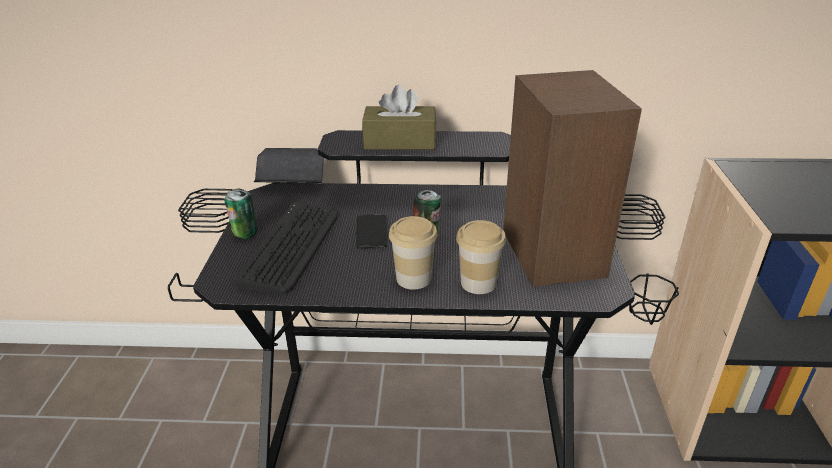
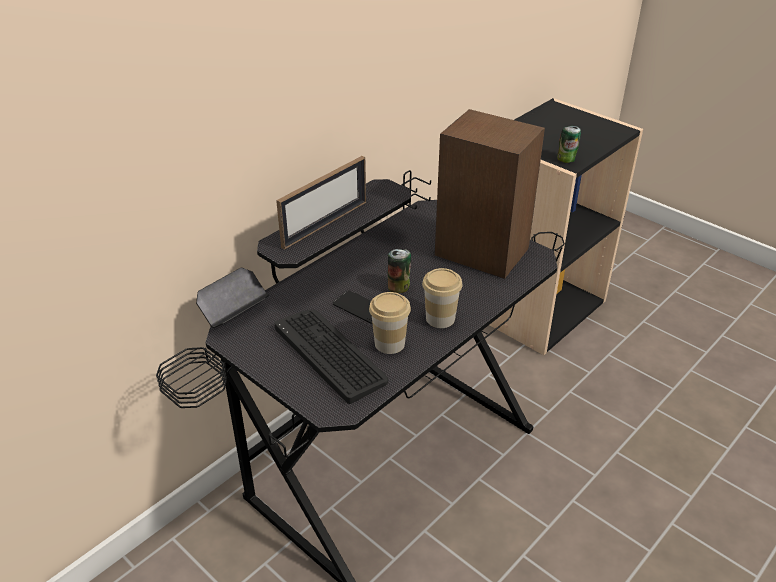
camera: 50 degrees left, 5 degrees up
(244, 234) = (276, 370): can -> can (566, 160)
(400, 141) = (325, 224): brown tissue box -> picture frame
(478, 283) = (477, 296): cup -> cup (389, 343)

